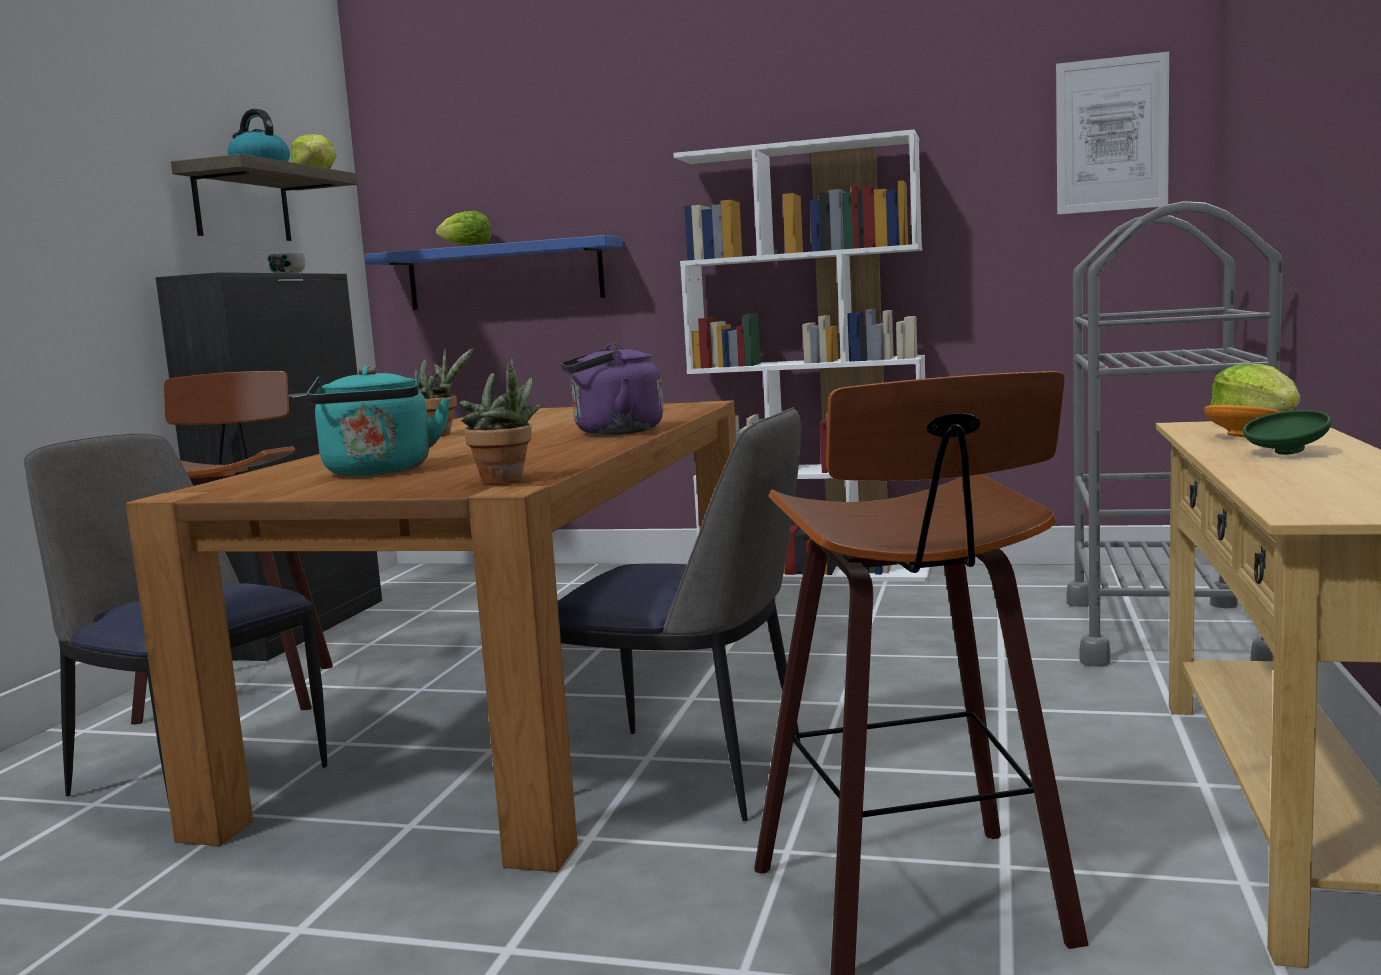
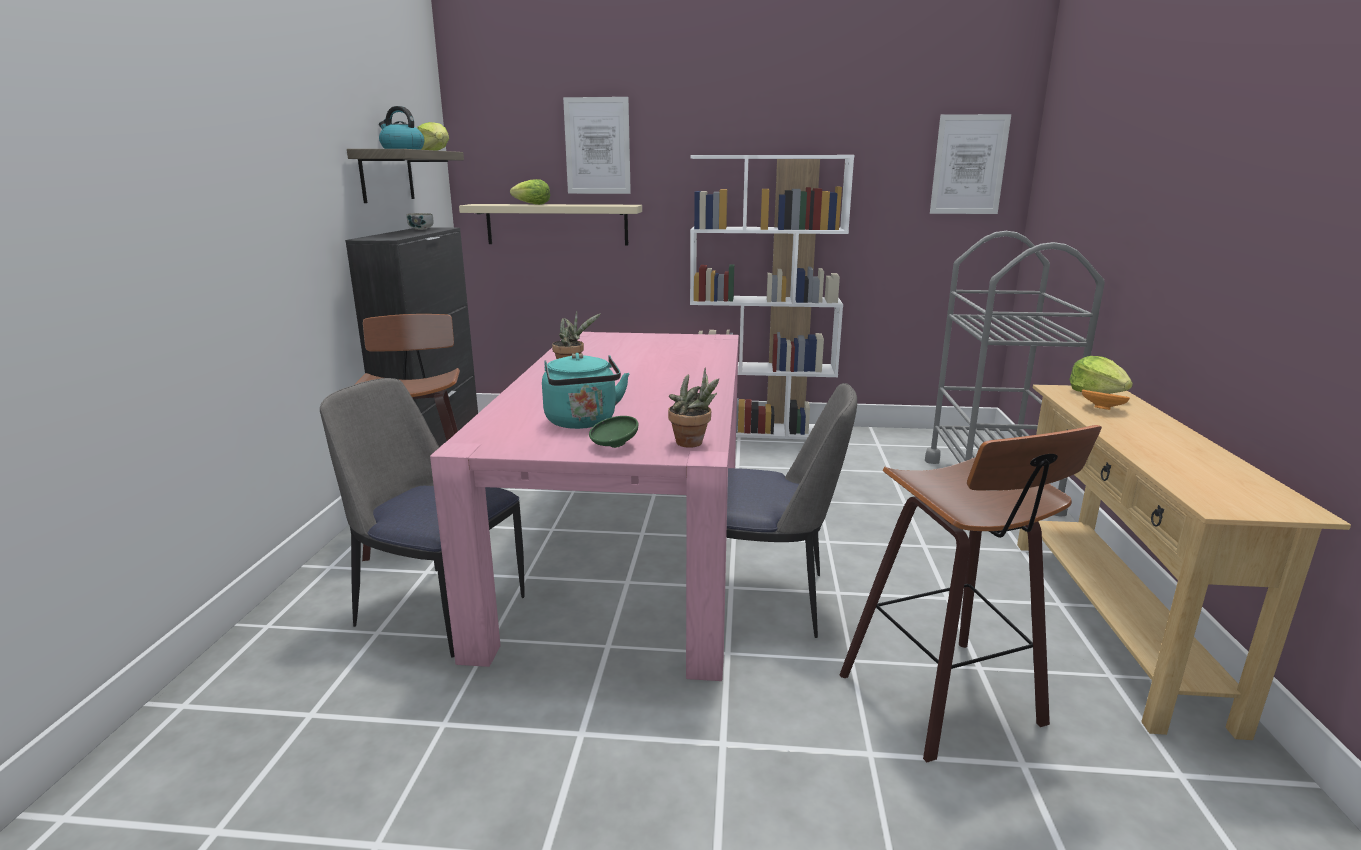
camera: 10 degrees left, 10 degrees up
(505, 275) = (557, 224): blue shelf -> beige shelf
(525, 704) = (629, 542): brown dining table -> pink dining table
(556, 159) = (597, 146): none -> picture
(613, 432) = (697, 375): purple kettle -> none
(1284, 454) = (1143, 432): green bowl -> green bowl (613, 446)

